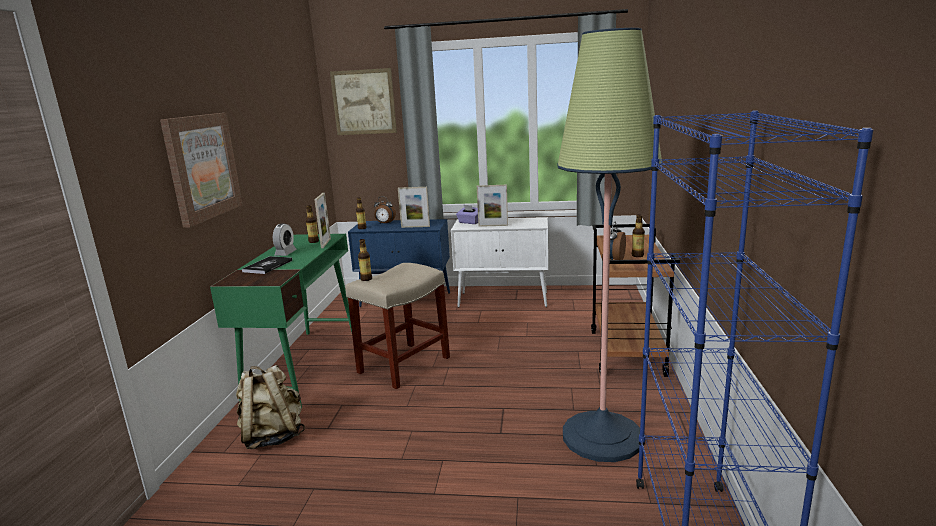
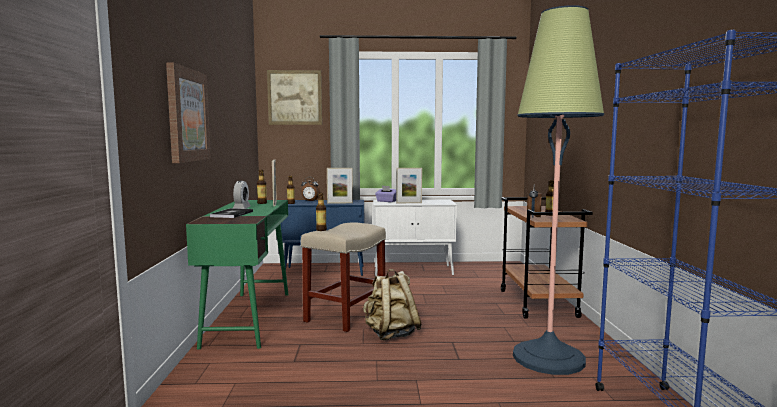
camera: 10 degrees left, 10 degrees down
(273, 436) = (241, 369): beige backpack -> beige backpack (391, 334)

